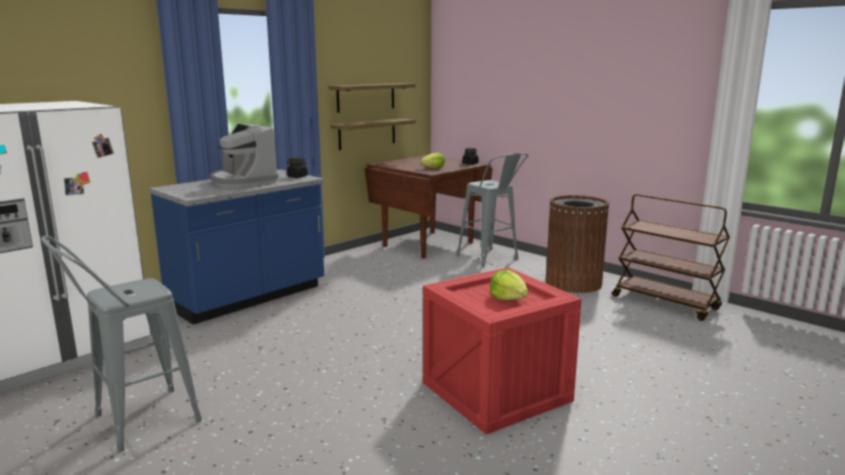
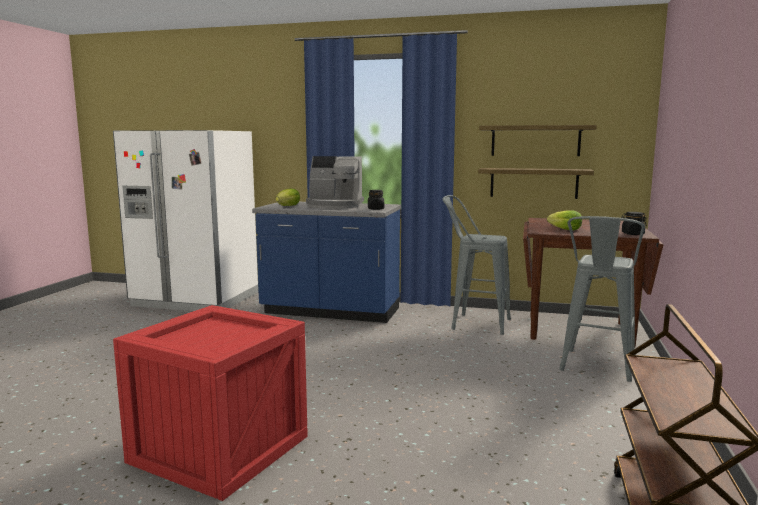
camera: 60 degrees right, 5 degrees down
(135, 423) = (108, 342): grey stool -> grey stool (473, 323)
(243, 181) = (335, 205): coffee machine -> coffee machine turned 105 degrees counterclockwise
(509, 298) = (210, 339): lettuce -> lettuce (288, 206)
(573, 283) = (613, 434): brown trash can -> none

